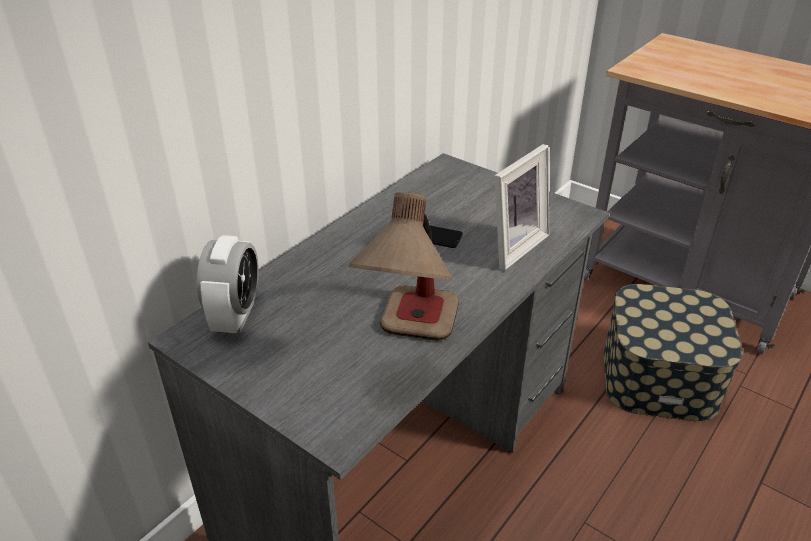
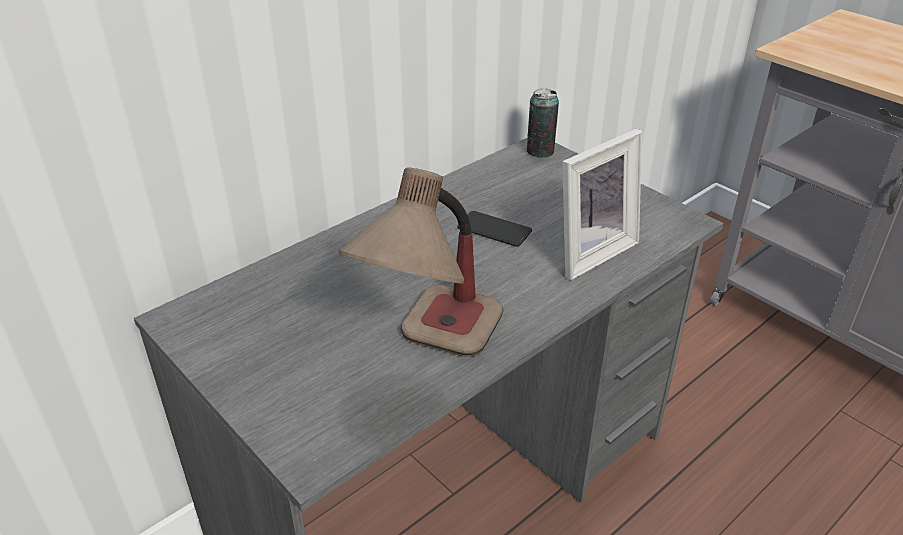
camera: 10 degrees right, 0 degrees up
(236, 316) = (239, 299): alarm clock -> none
(450, 168) = (540, 151): none -> can
(659, 377) = (785, 434): storage box -> none

